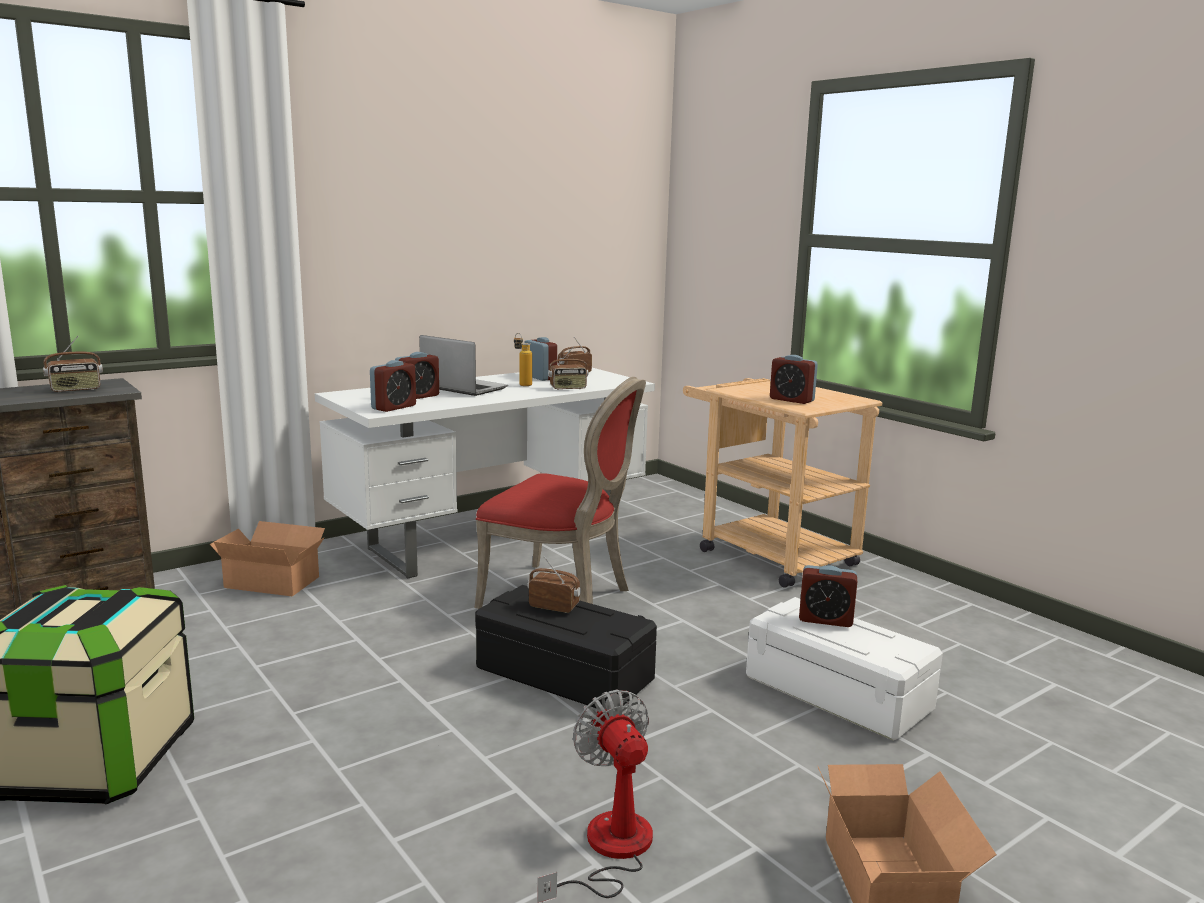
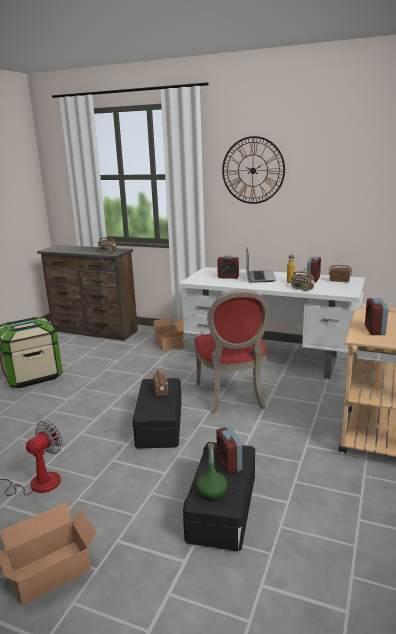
camera: 60 degrees right, 5 degrees up
(385, 190) = (253, 170): none -> wall clock
(394, 407) = (203, 280): alarm clock -> none
(839, 693) = (223, 509): white storage box -> black storage box
(886, 648) = (212, 493): none -> green bottle

